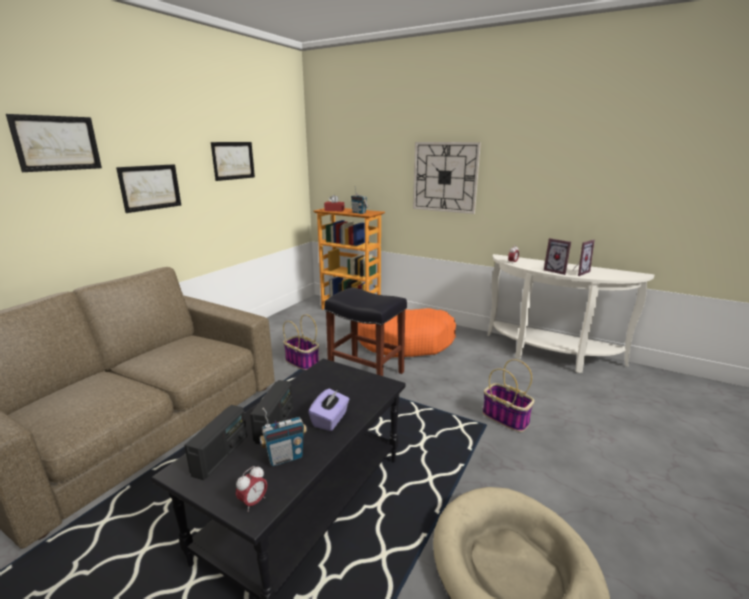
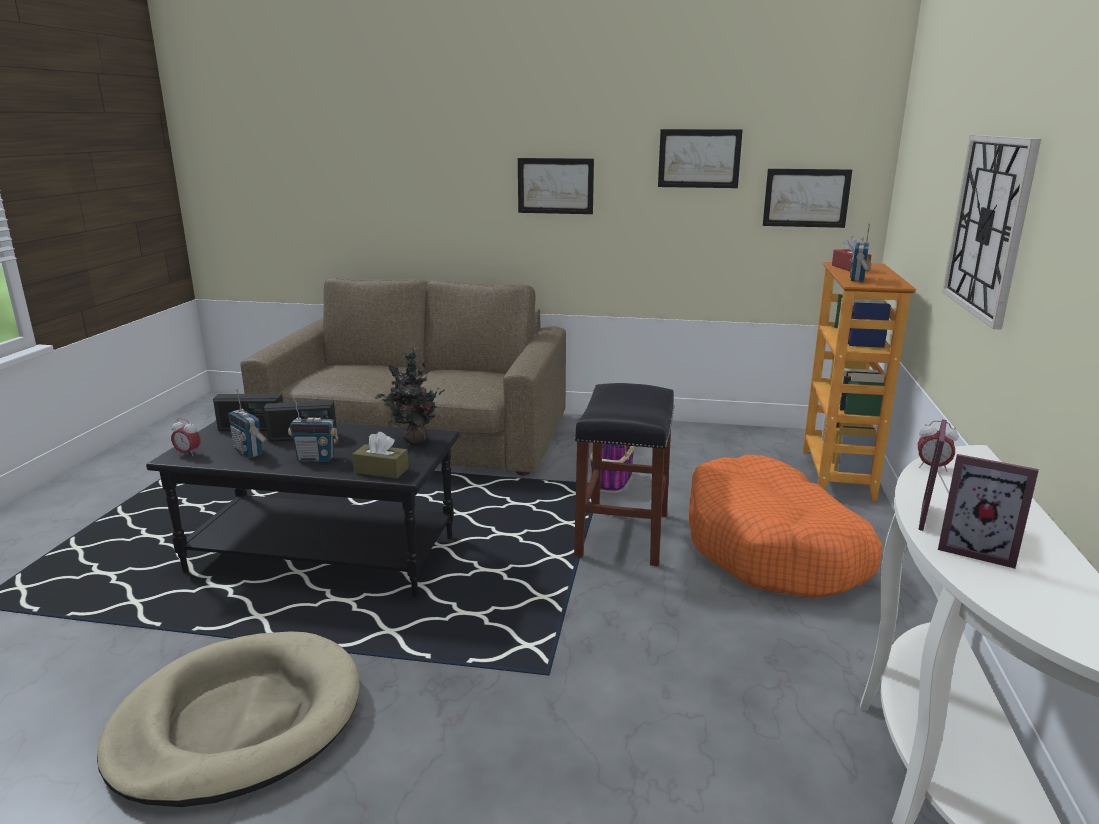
camera: 70 degrees right, 0 degrees up
(57, 143) = (463, 129): picture -> picture (806, 198)
(328, 375) = (413, 441): none -> potted plant
(330, 420) = (316, 459): purple tissue box -> radio
(373, 392) = (381, 470): none -> brown tissue box
(506, 418) = (585, 699): basket -> none

